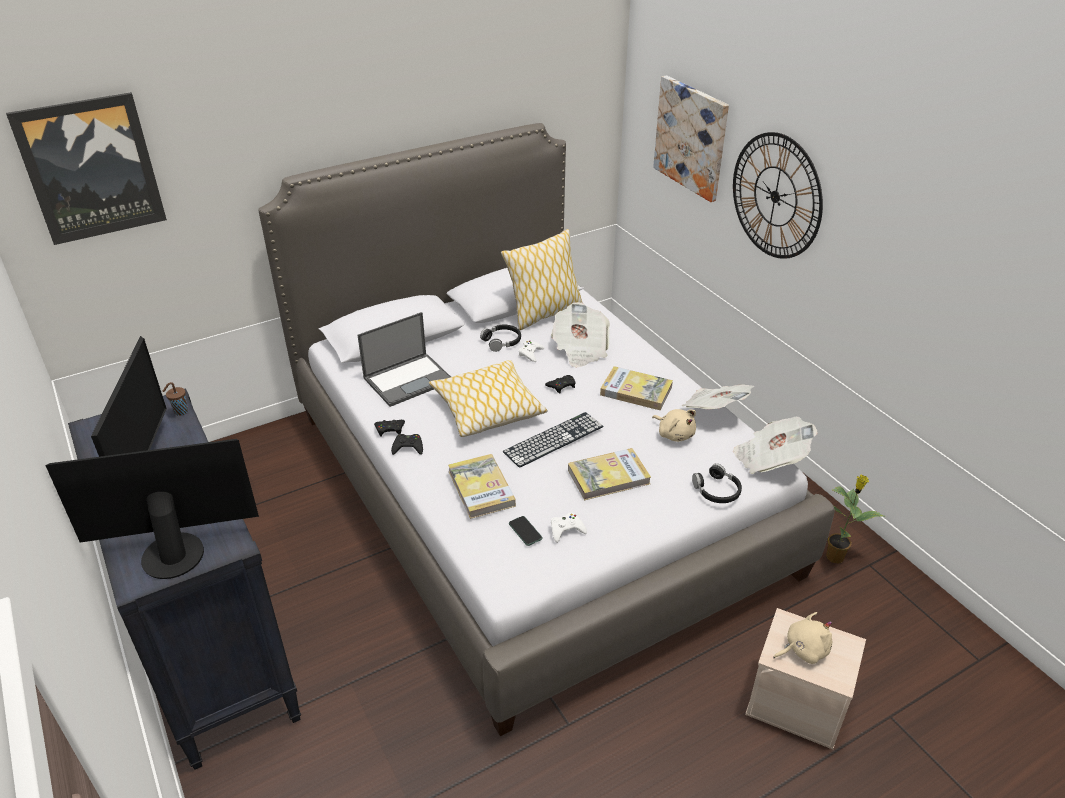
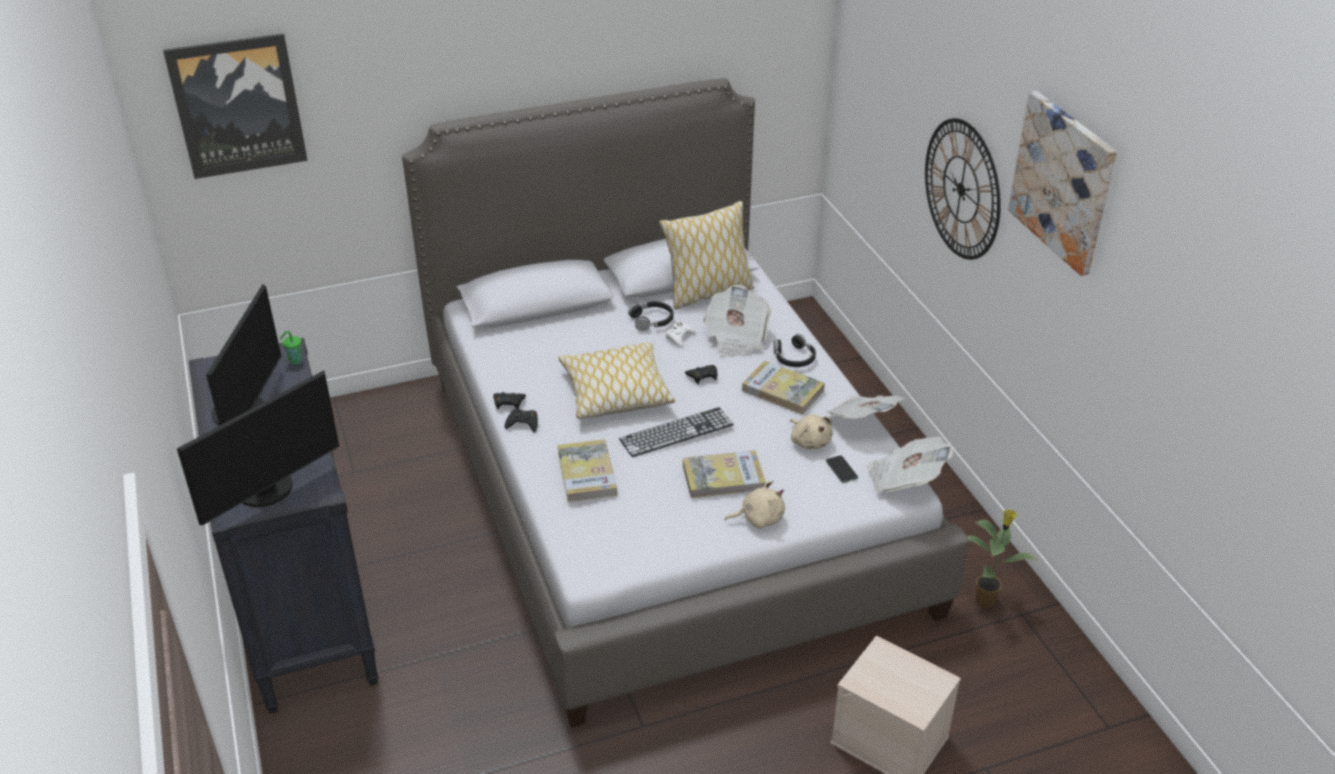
camera: 10 degrees right, 0 degrees up
(173, 551) = (268, 491): monitor -> monitor turned 135 degrees clockwise
(180, 412) = (294, 361): brown cup -> green cup
(409, 379) = (541, 351): laptop -> none
(525, 531) = (620, 521): phone -> phone (841, 470)
(566, 530) = (662, 525): white game controller -> none
(691, 137) = (891, 110): picture -> picture (1063, 181)
(716, 490) = (834, 505): black headphones -> black headphones (794, 358)
(803, 650) = (889, 679): beige plush toy -> beige plush toy (759, 518)

